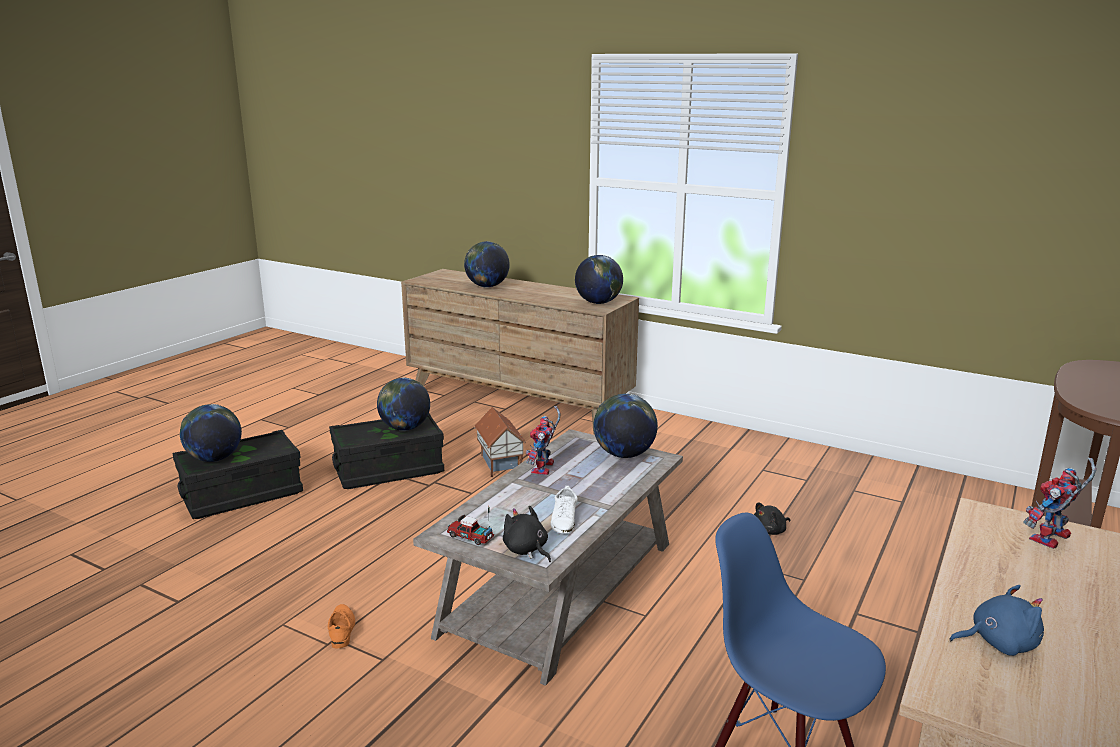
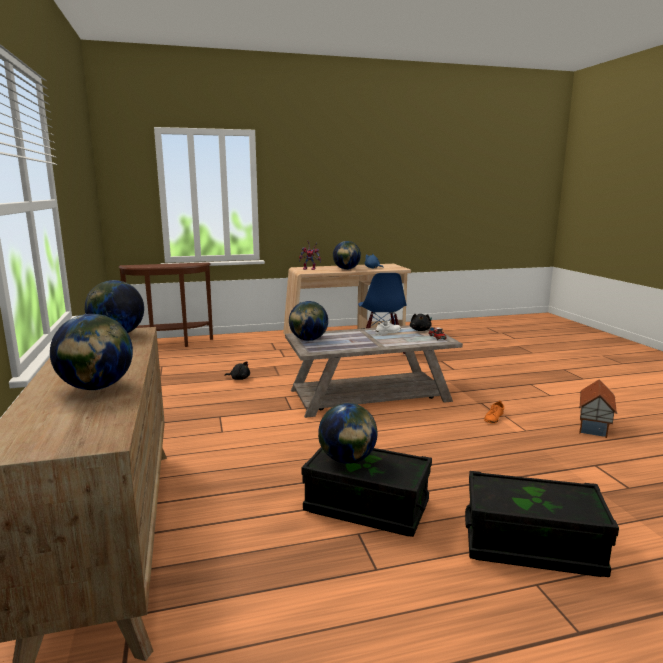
camera: 135 degrees left, 5 degrees down
(214, 459) = (563, 501): globe -> globe (346, 269)
(499, 463) = (275, 469): toy house -> toy house (595, 427)
(544, 470) = (359, 345): toy robot -> none

